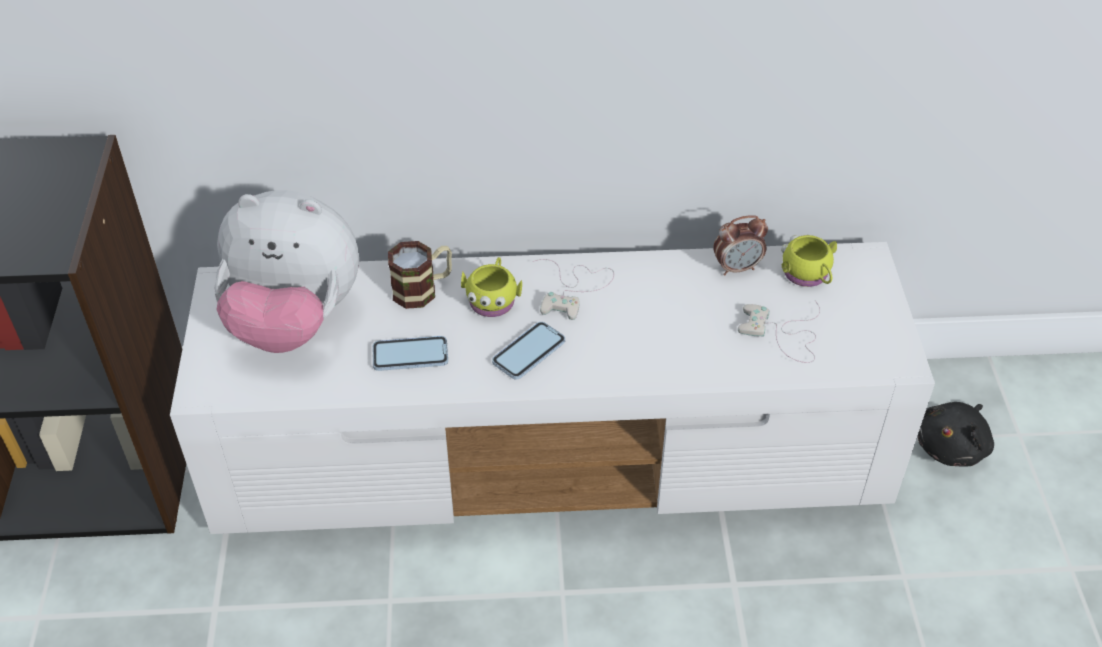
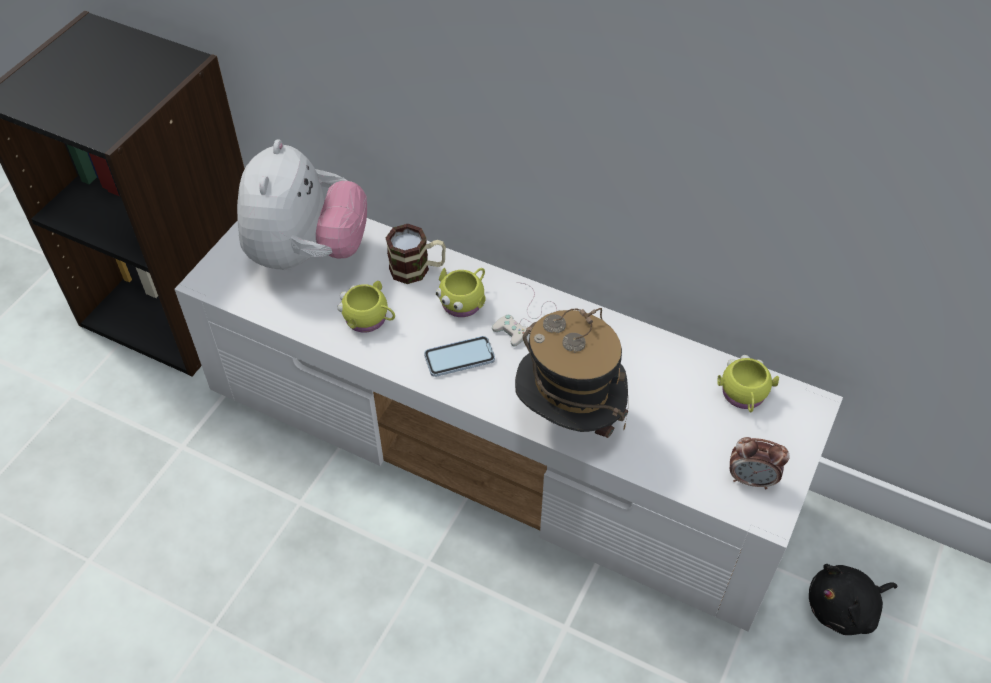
camera: 30 degrees right, 5 degrees up
(294, 321) = (307, 254): plush toy -> plush toy turned 120 degrees counterclockwise
(410, 355) = (369, 319): phone -> yellow mug
(673, 362) = (568, 419): none -> hat
(737, 268) = (685, 362): alarm clock -> alarm clock (751, 479)
(783, 334) = (681, 439): white game controller -> none

